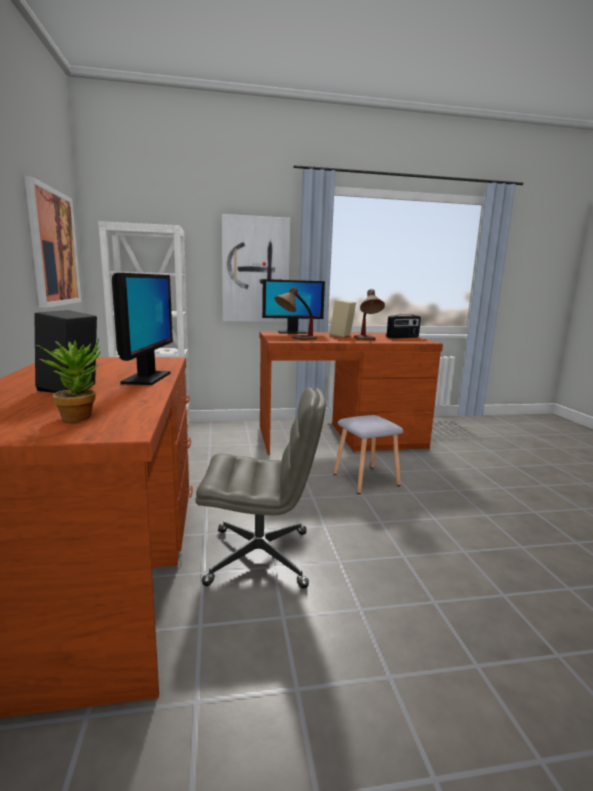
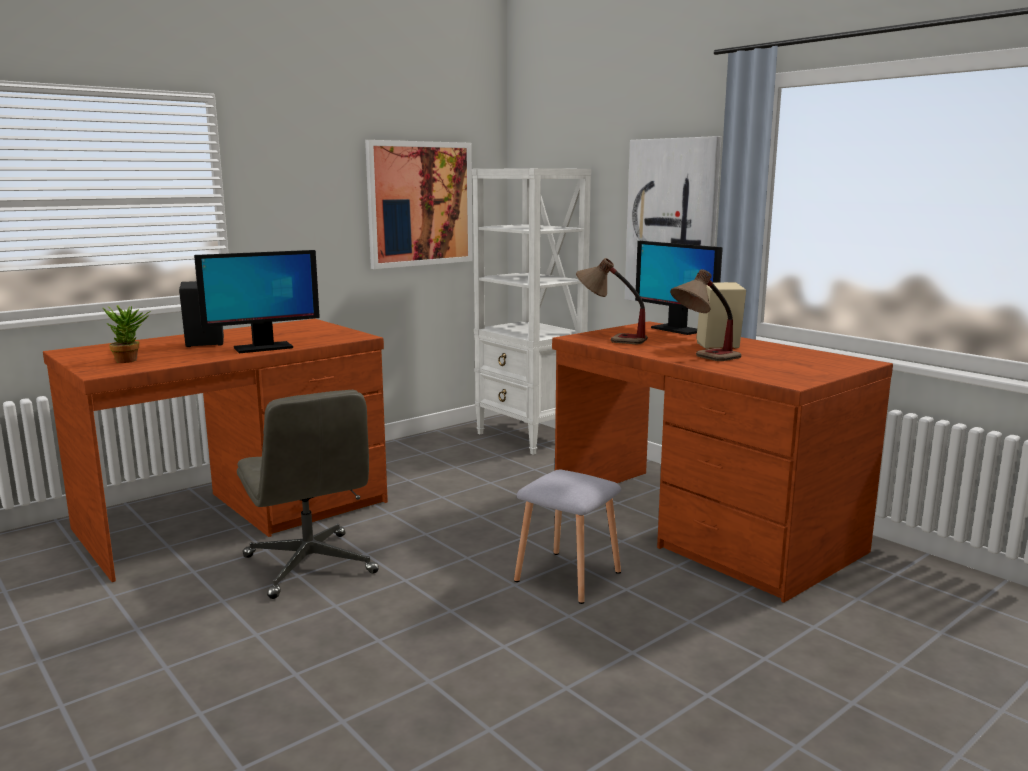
camera: 60 degrees right, 0 degrees up
(403, 337) = (808, 368): radio -> none

